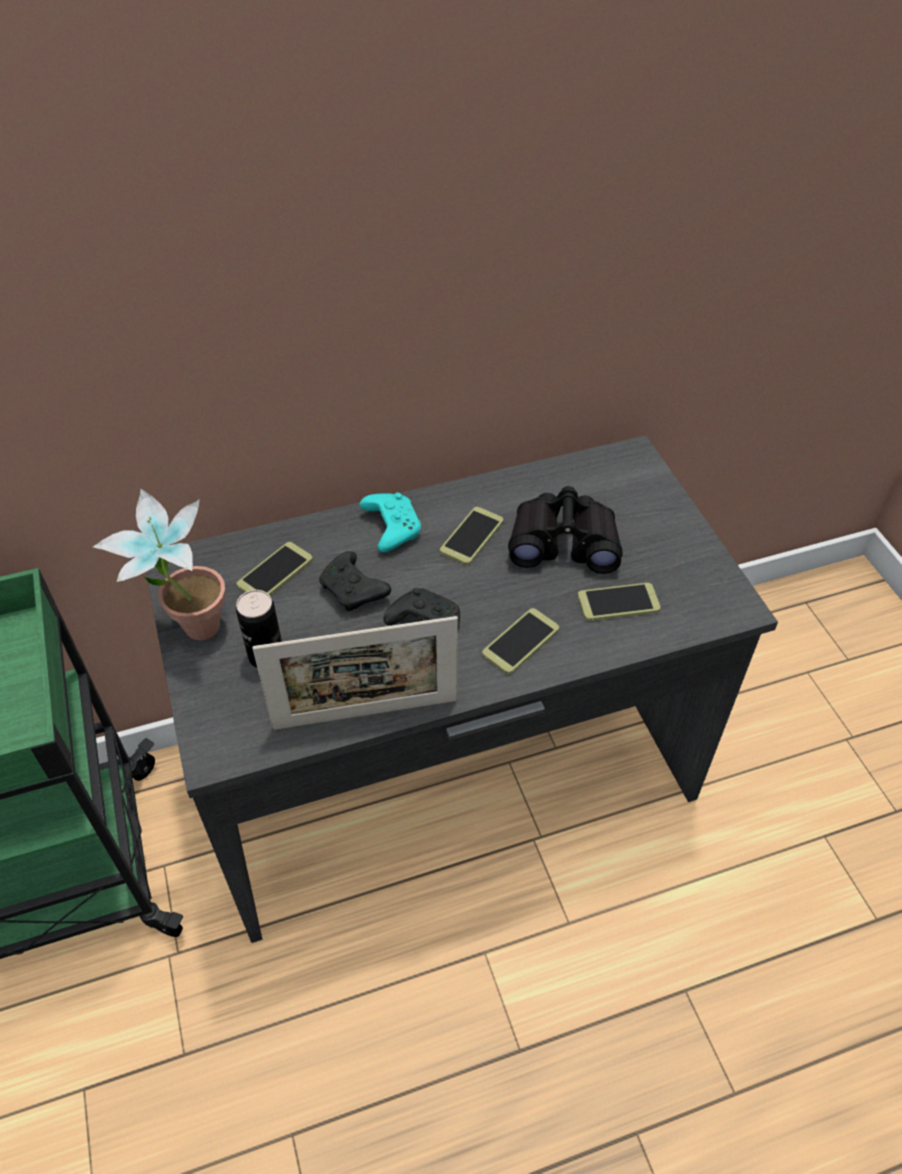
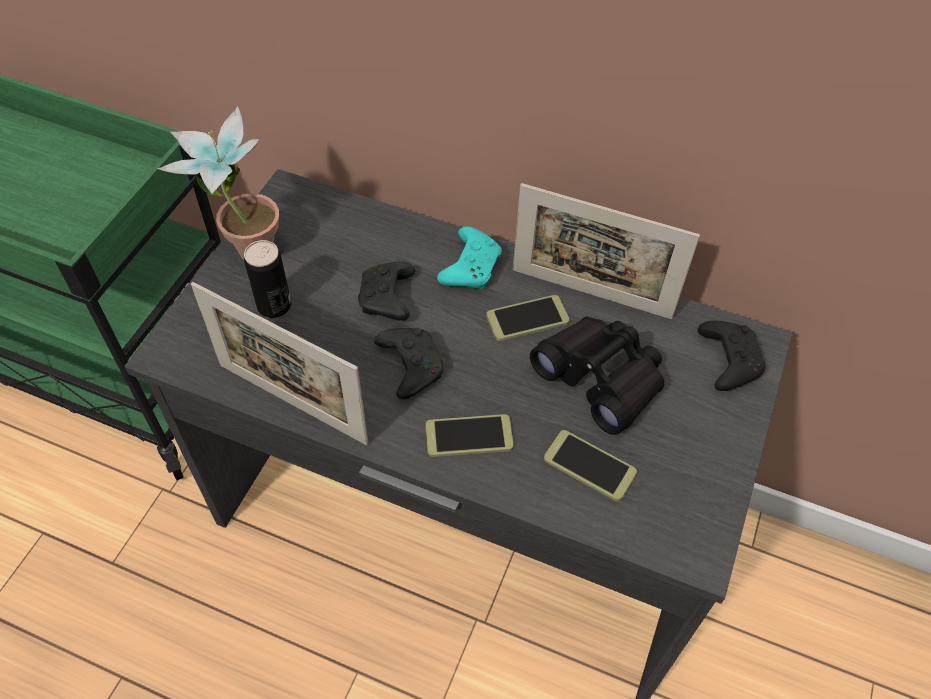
camera: 40 degrees right, 5 degrees up
(275, 572) = (347, 245): phone -> none
(496, 491) = (591, 293): none -> picture frame
(628, 478) = (727, 360): none -> black game controller

